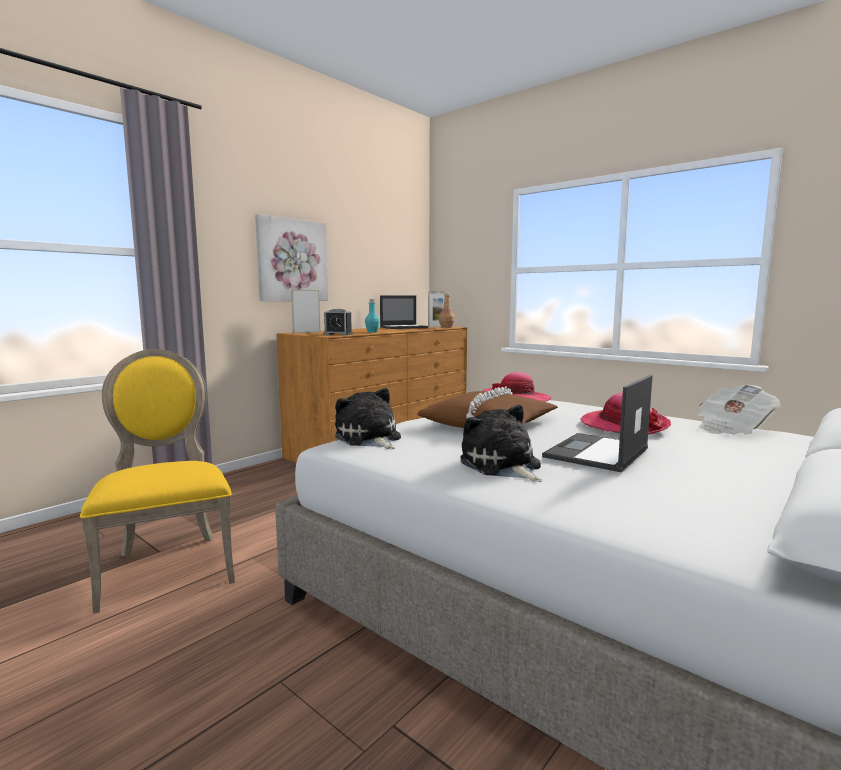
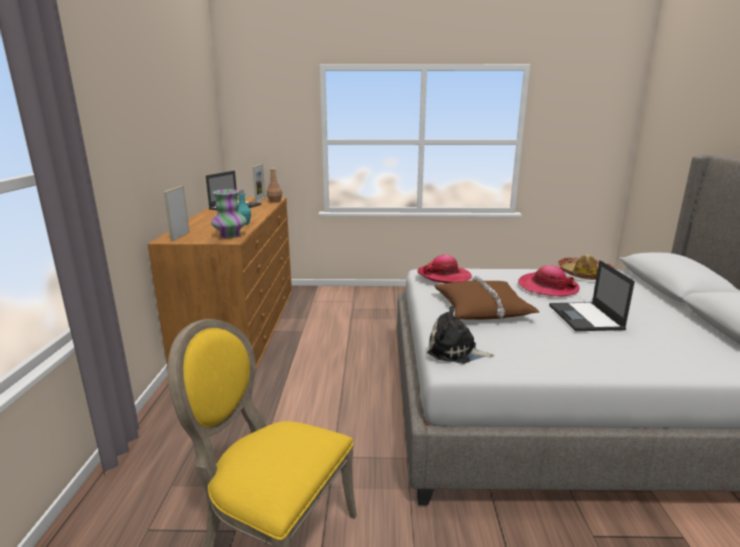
camera: 40 degrees left, 10 degrees up
(292, 260) = (144, 153): picture -> none
(338, 334) = (230, 235): alarm clock -> vase
(502, 466) = (574, 347): plush toy -> none
(731, 429) = (584, 274): newspaper -> hat

